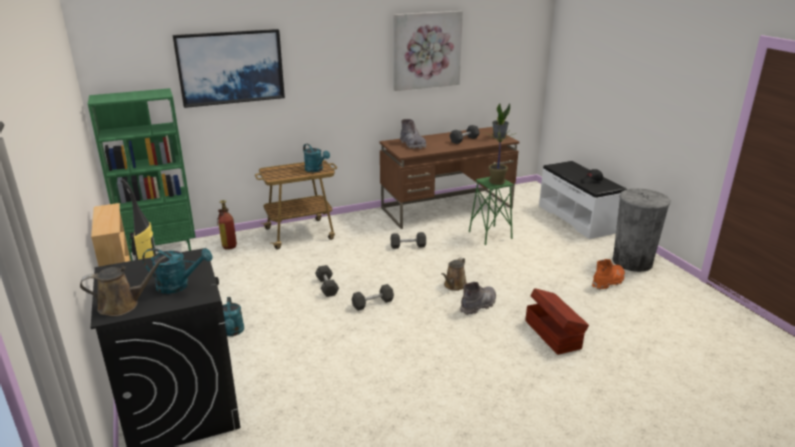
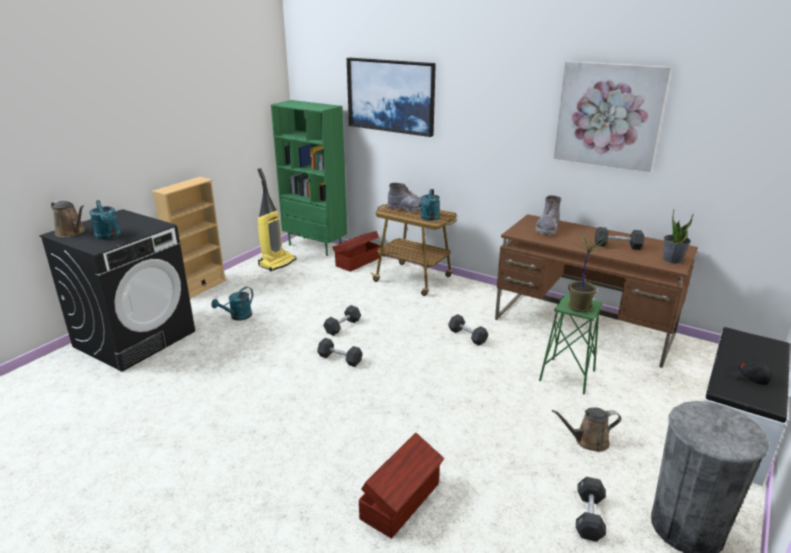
camera: 55 degrees right, 0 degrees up
(229, 244) = (357, 261): fire extinguisher -> brown storage box
(454, 286) = (424, 392): brown watering can -> brown watering can (588, 441)
(478, 305) = (403, 422): grey boot -> grey boot (407, 209)
(608, 282) = (589, 516): orange boot -> black dumbbell

